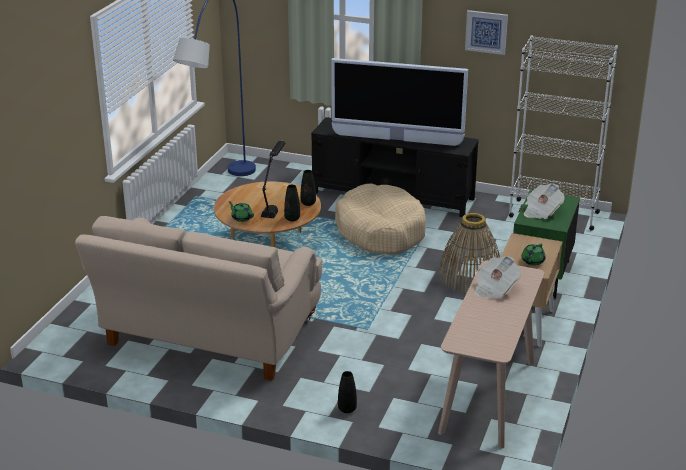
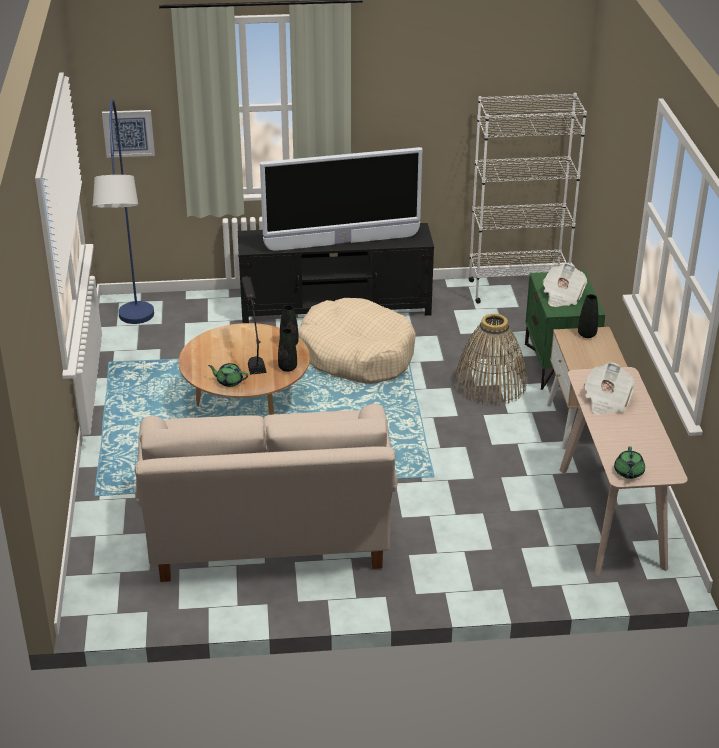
camera: 25 degrees left, 5 degrees up
(347, 409) = (486, 576): black vase -> black vase (587, 334)
(486, 32) = (425, 99): picture -> picture (128, 133)
(532, 261) = (600, 358): green teapot -> green teapot (628, 472)

